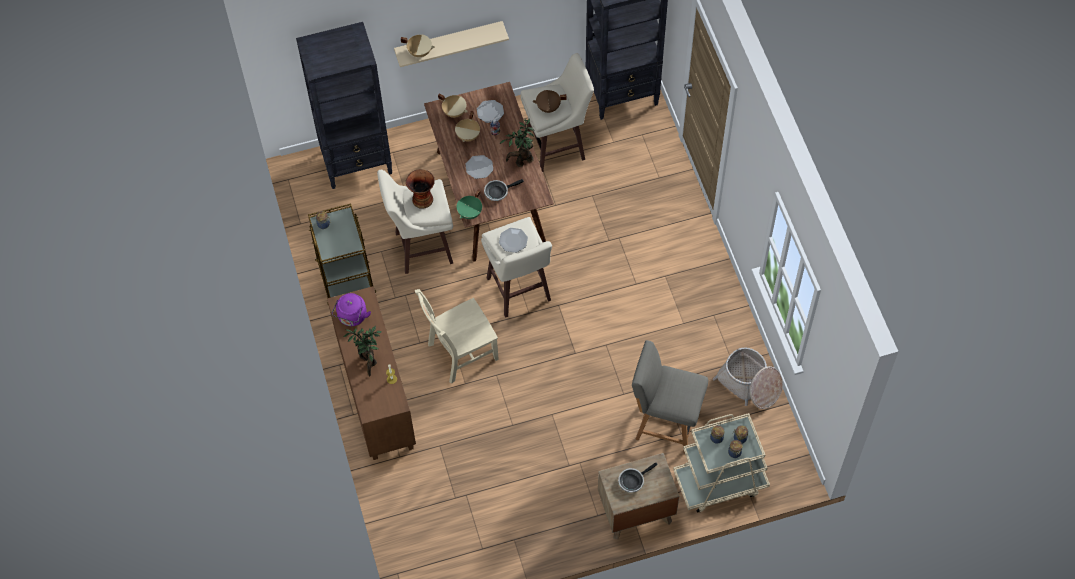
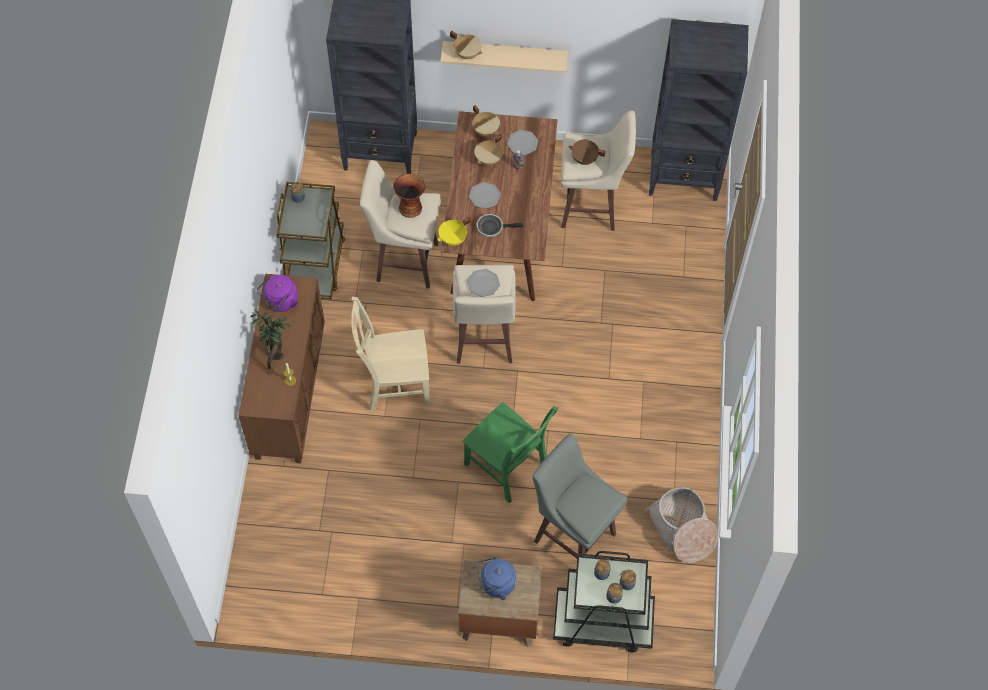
camera: 20 degrees right, 0 degrees up
(470, 213) = (453, 239): green cooking pot -> yellow cooking pot
(521, 161) = (531, 205): potted plant -> none
(587, 387) = (508, 467): none -> green chair
(633, 480) = (495, 584): frying pan -> blue kettle
(665, 422) = (573, 535): grey chair -> grey stool
(720, 482) = (602, 622): beige cart -> black cart

